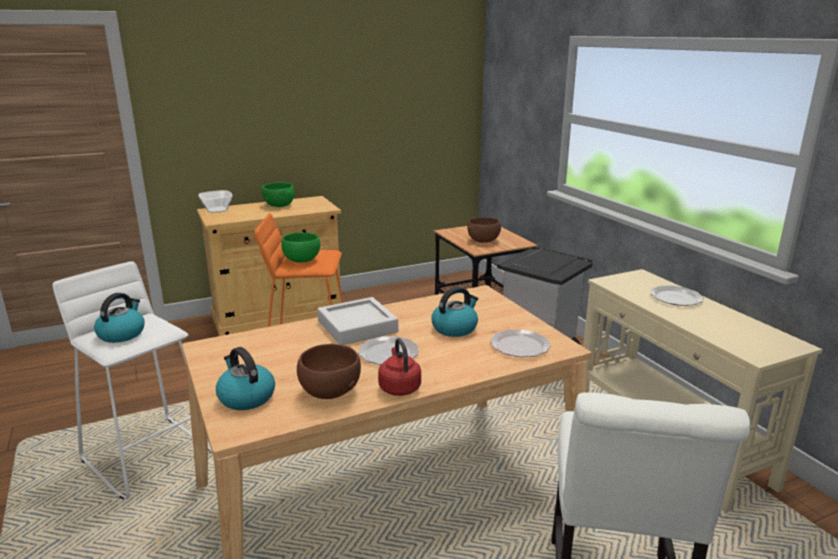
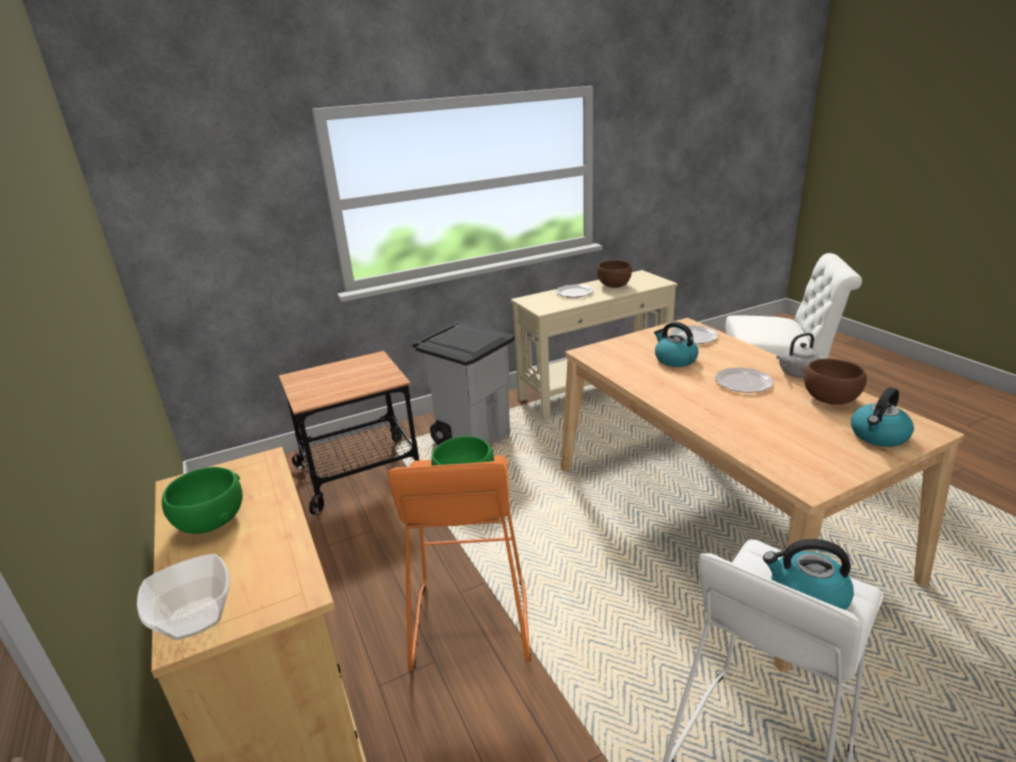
camera: 90 degrees left, 5 degrees up
(357, 326) = (698, 402): grey tray -> none
(399, 387) = (796, 374): red kettle -> grey kettle
(483, 241) = (359, 378): brown bowl -> brown bowl (614, 285)

